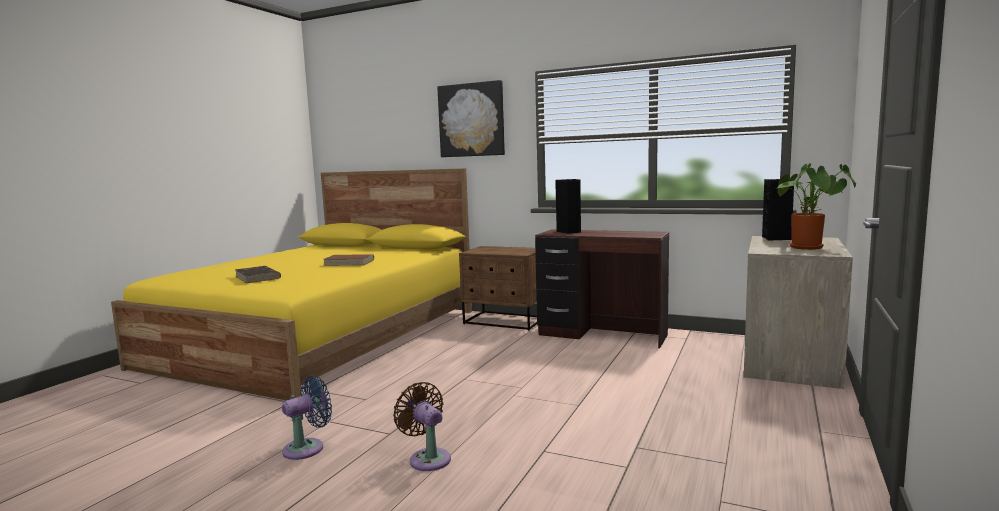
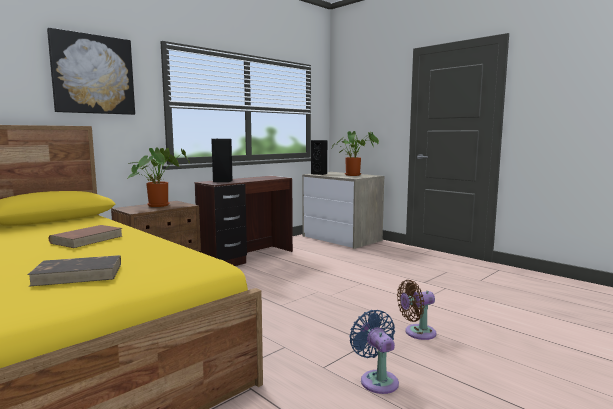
camera: 70 degrees left, 0 degrees up
(511, 249) = (159, 205): none -> potted plant

